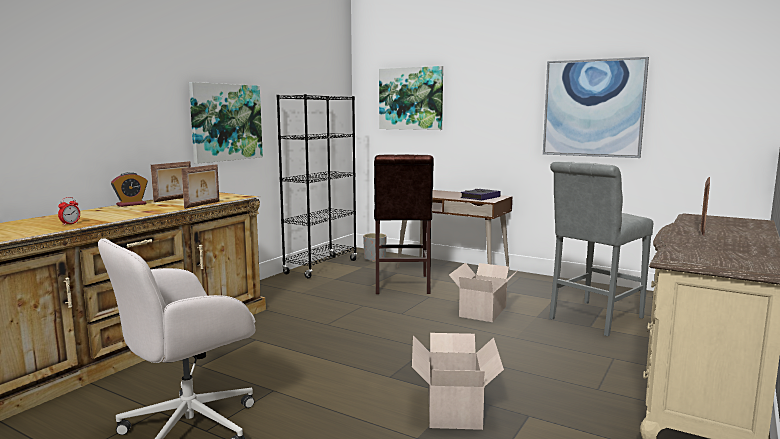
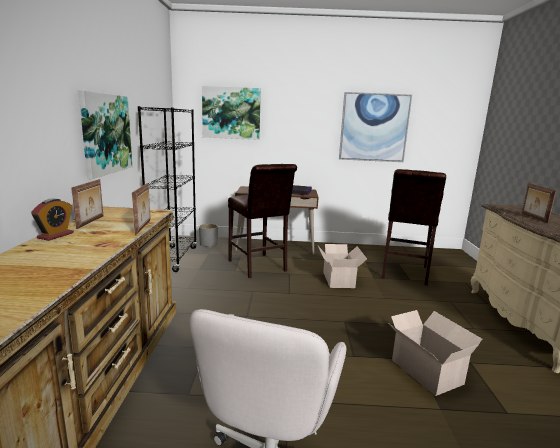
camera: 30 degrees left, 5 degrees up
(70, 224) = (43, 281): alarm clock -> none
(592, 319) = (403, 273): grey stool -> brown stool

